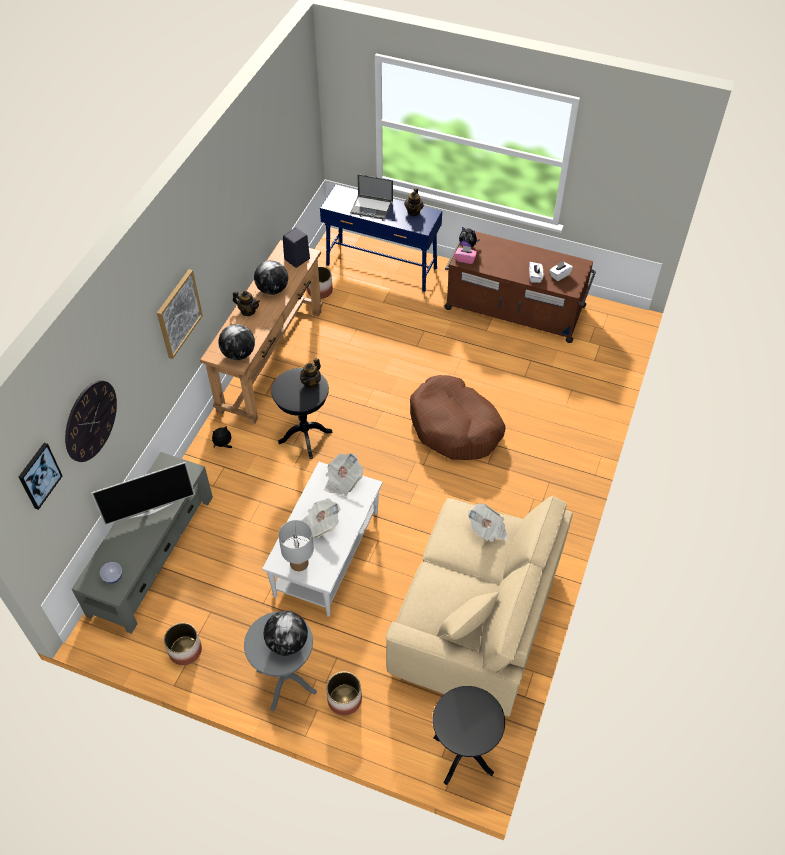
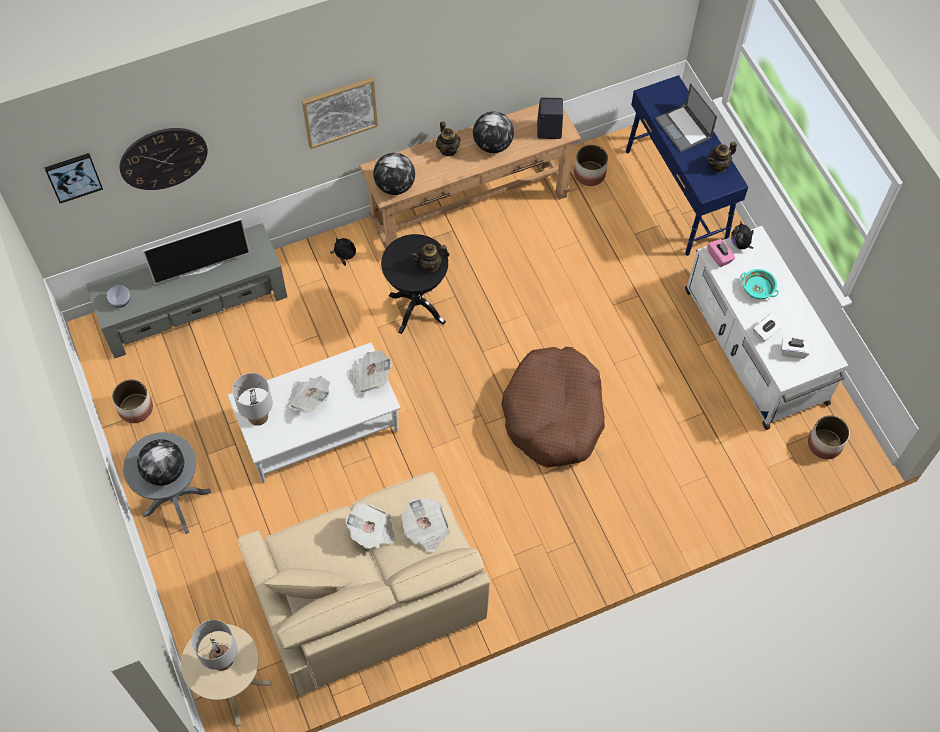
camera: 45 degrees right, 10 degrees up
(150, 510) = (202, 268): television -> television turned 45 degrees counterclockwise
(344, 699) = (200, 559): planter -> planter (824, 444)
(458, 559) = (372, 531): none -> newspaper
(463, 755) = (234, 689): black side table -> beige side table
(469, 717) = (222, 659): none -> grey table lamp
(504, 259) = (758, 289): none -> turquoise bowl
(515, 308) = (755, 347): brown cabinet -> white cabinet

